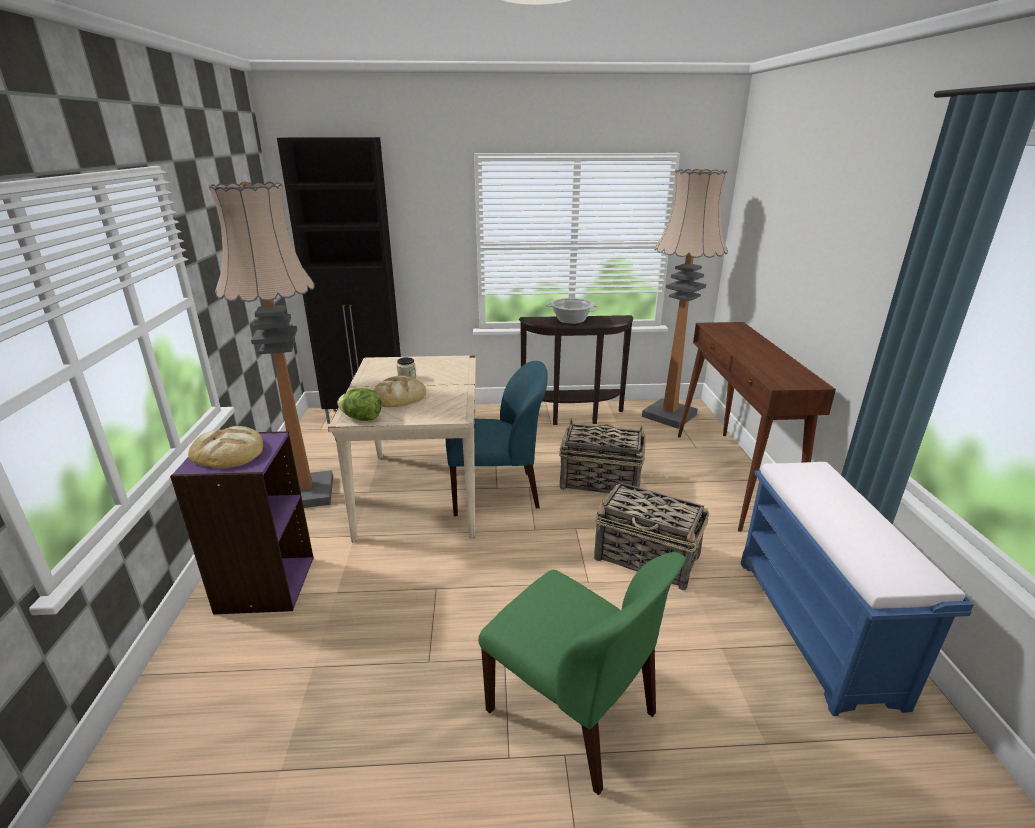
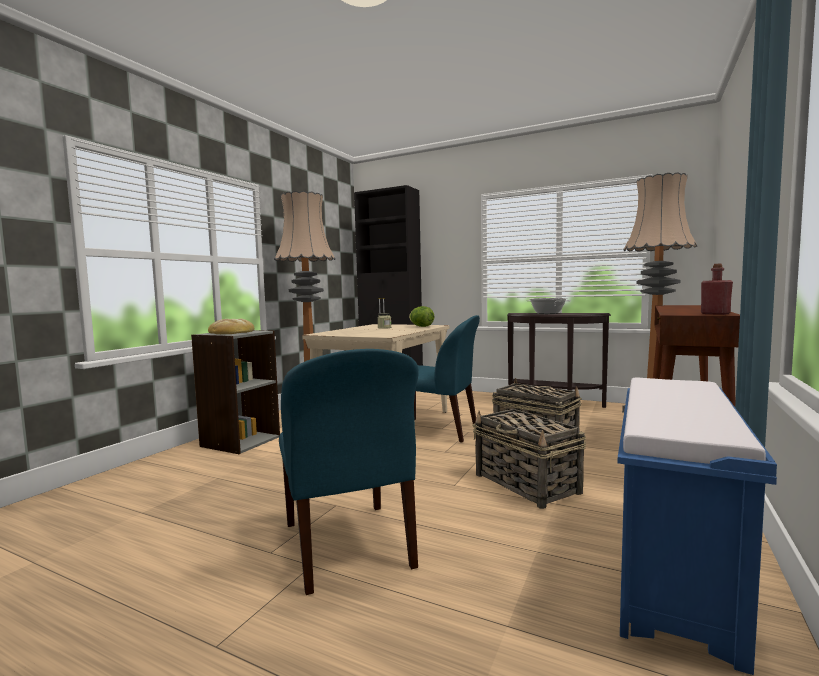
camera: 30 degrees right, 20 degrees down
(265, 584) = (240, 441): purple bookcase -> grey bookcase
(362, 418) = (326, 334): lettuce -> lettuce (421, 326)
(399, 396) = (365, 331): bread -> none
(574, 714) = (348, 547): green chair -> blue chair
(807, 381) = (715, 314): none -> red bottle

